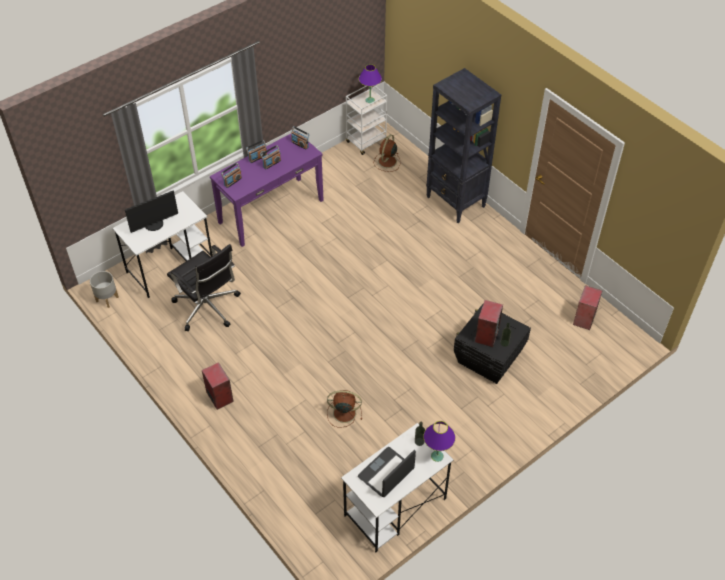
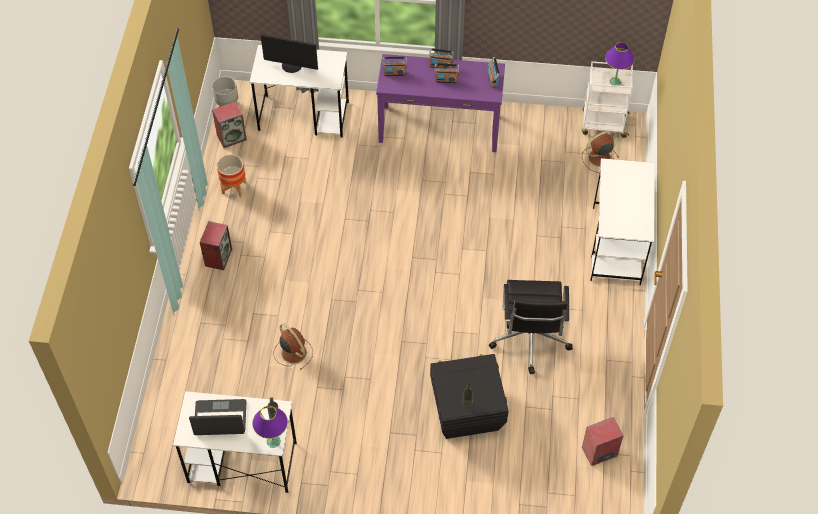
camera: 45 degrees right, 5 degrees up
(176, 345) = (234, 188): none -> planter
(208, 308) = (292, 175): black office chair -> black office chair (529, 340)
(456, 202) = (616, 246): black bookcase -> white desk
(486, 335) = (460, 383): speaker -> speaker (232, 137)

